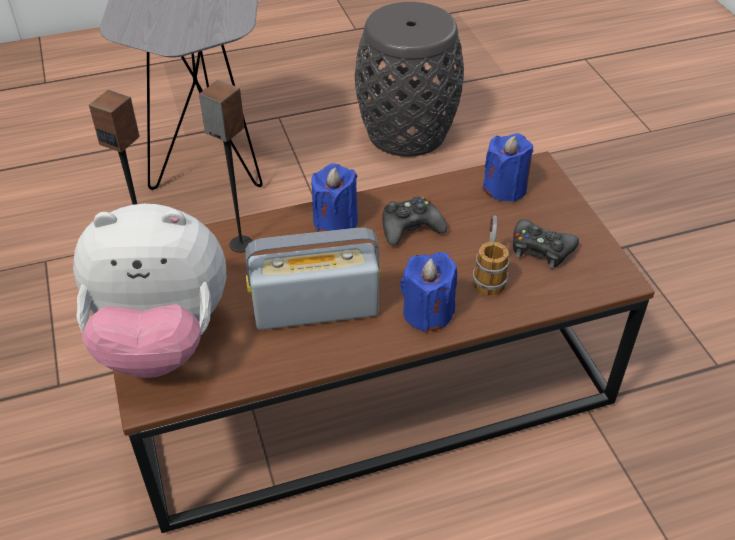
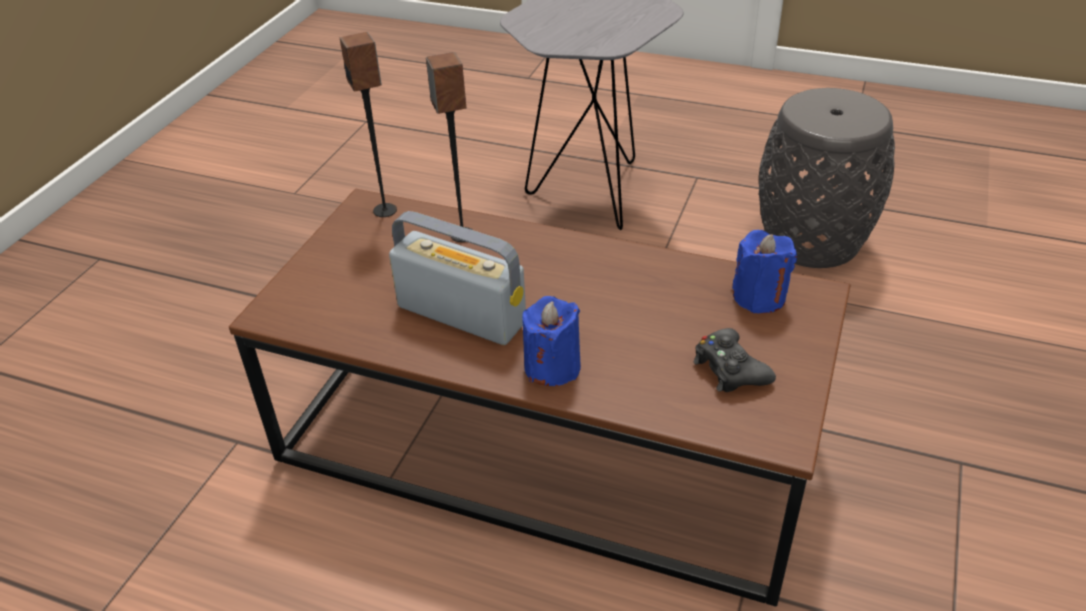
camera: 40 degrees right, 5 degrees down
(161, 339) = (324, 277): plush toy -> none
(335, 221) = (561, 252): blue candle -> none
(410, 227) = (622, 289): black game controller -> none
(489, 273) = (651, 363): mug -> none

